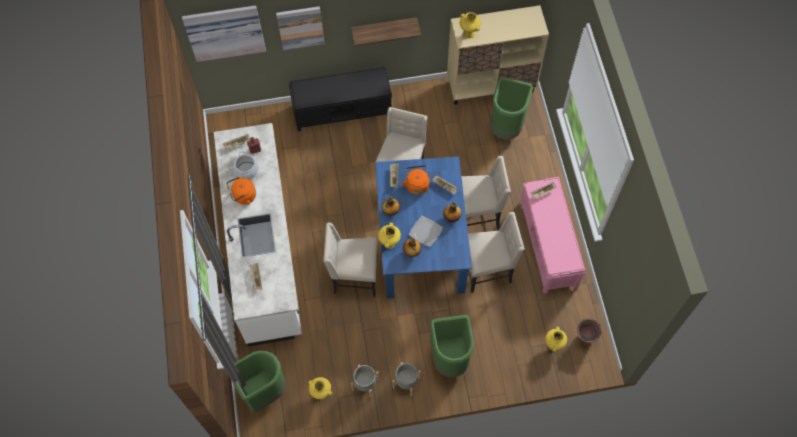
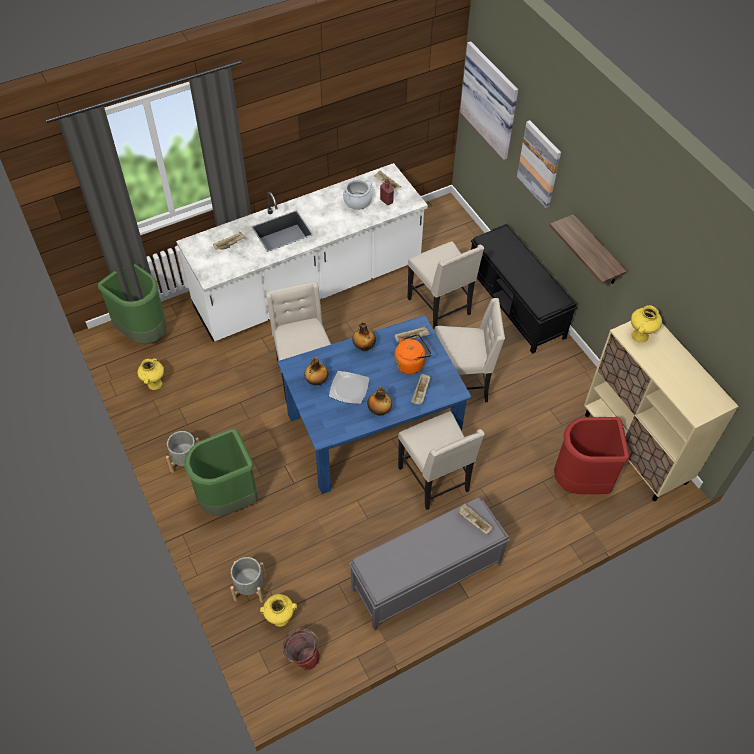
camera: 70 degrees right, 10 degrees down
(243, 196) = (325, 207): orange kettle -> none
(365, 384) = (174, 422): grey planter -> grey planter (250, 588)
(389, 243) = (320, 357): yellow vase -> none
(488, 270) = (362, 512): beige chair -> beige chair (440, 307)
(506, 127) = (581, 482): green trash can -> red trash can
(548, 245) = (425, 577): pink bench -> grey bench

